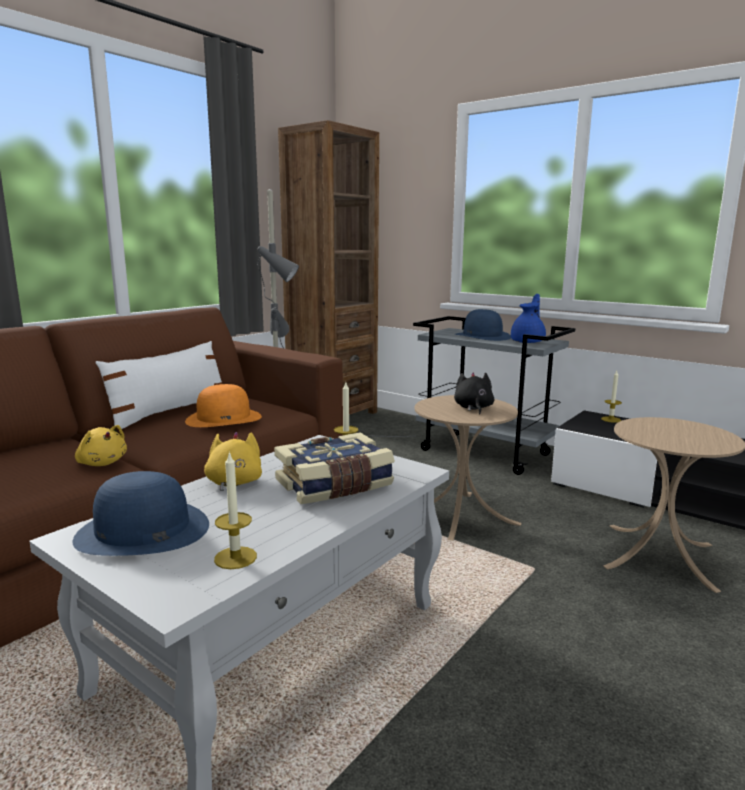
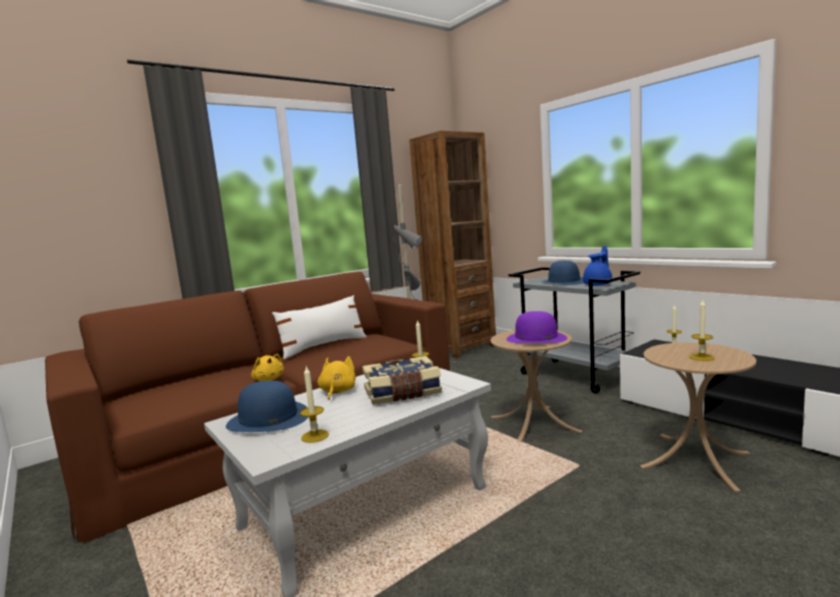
camera: 15 degrees right, 5 degrees down
(224, 418) = (357, 349): orange hat -> none
(473, 408) = (536, 338): black plush toy -> purple hat
(684, 436) = (701, 357): none -> candle

